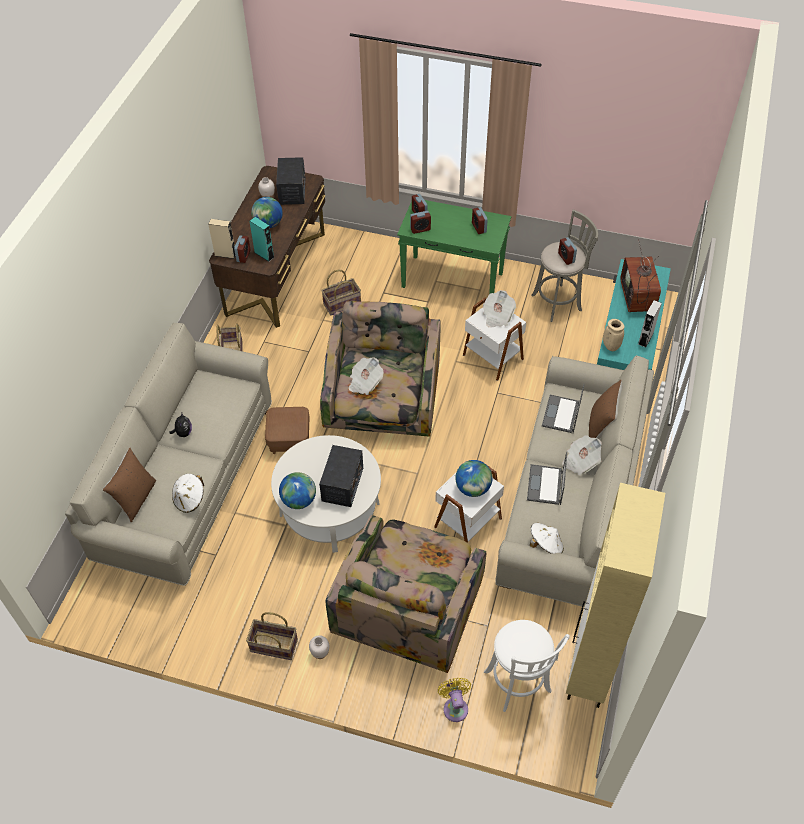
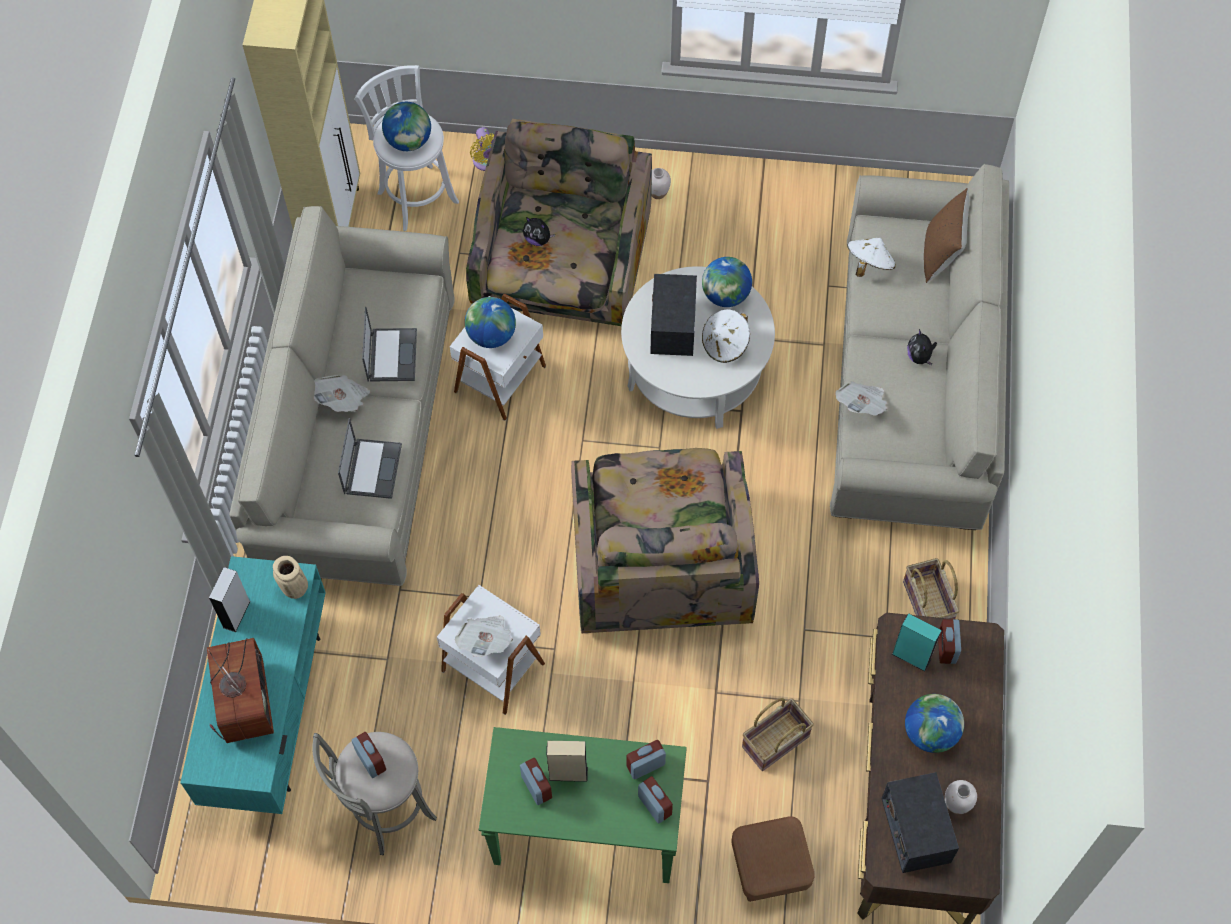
camera: 170 degrees right, 10 degrees up
(225, 254) = (980, 647): beige speaker -> beige speaker (568, 773)
(273, 646) = (716, 192): basket -> none
(289, 440) = (784, 464): brown ottoman -> brown ottoman (770, 868)
(365, 382) = (681, 493): newspaper -> newspaper (862, 405)
(427, 565) = (538, 239): none -> plush toy
(523, 637) = (409, 141): none -> globe
(545, 545) = (389, 274): white hat -> white hat (725, 344)
(602, 426) = (312, 457): brown pillow -> none

